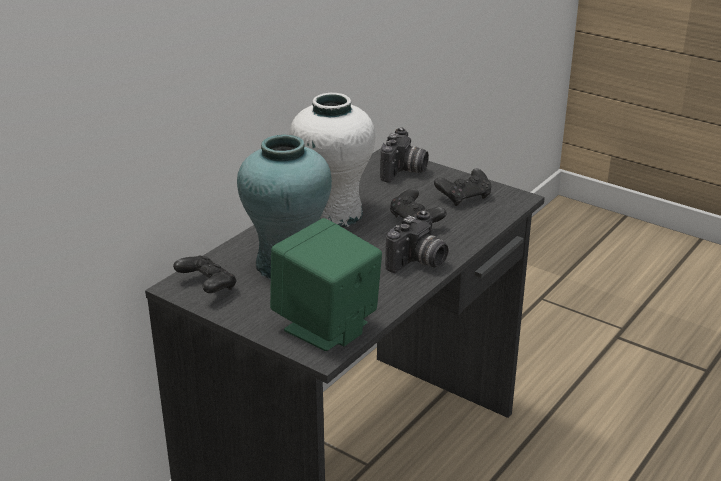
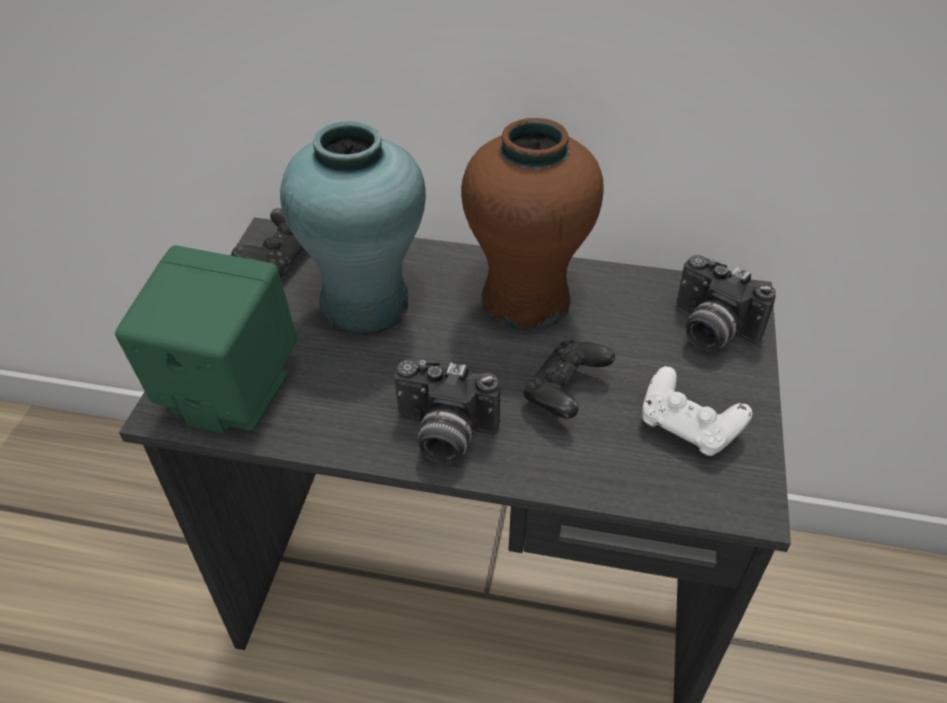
camera: 65 degrees right, 15 degrees up
(334, 214) = (524, 300): white vase -> brown vase
(404, 172) = (709, 330): camera -> camera turned 45 degrees clockwise
(464, 197) = (688, 427): black game controller -> white game controller

